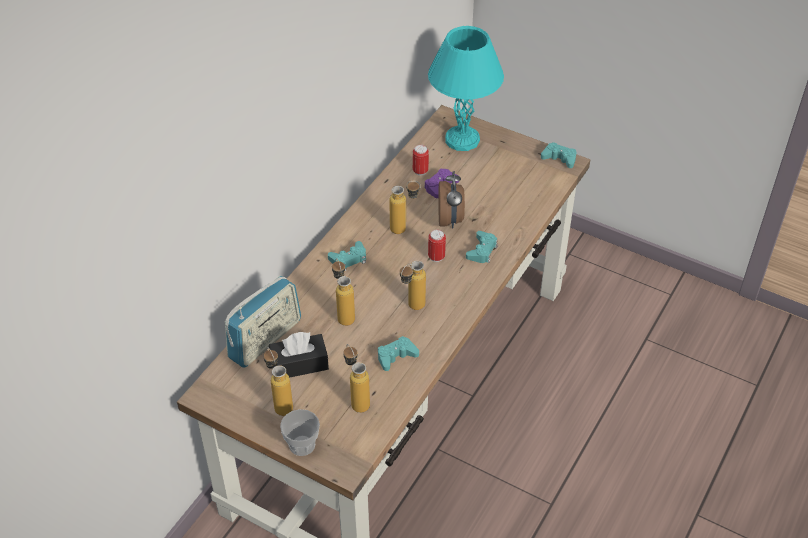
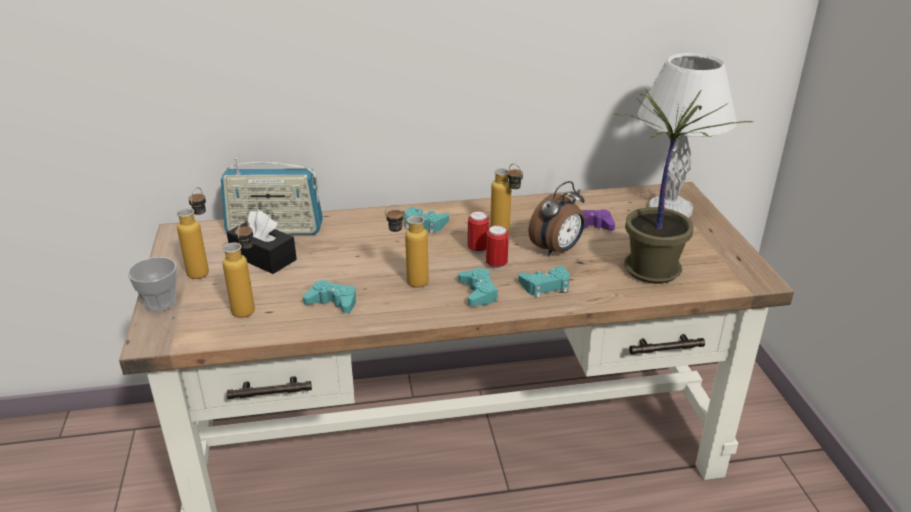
camera: 50 degrees right, 15 degrees down
(343, 314) = (352, 251): bottle -> none
(420, 171) = (590, 208): can -> can (477, 249)
(463, 139) = (671, 209): turquoise table lamp -> white table lamp
(513, 195) = (651, 269): none -> potted plant
(559, 158) = (754, 271): turquoise game controller -> turquoise game controller (478, 292)

